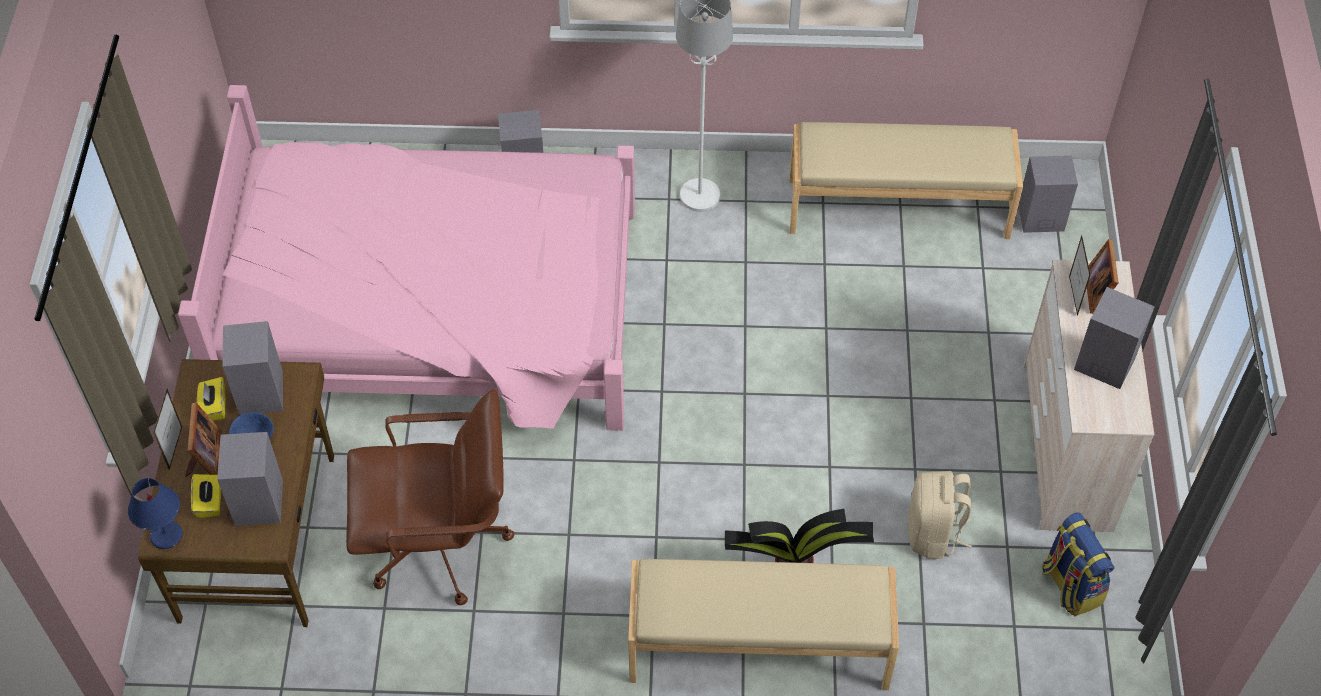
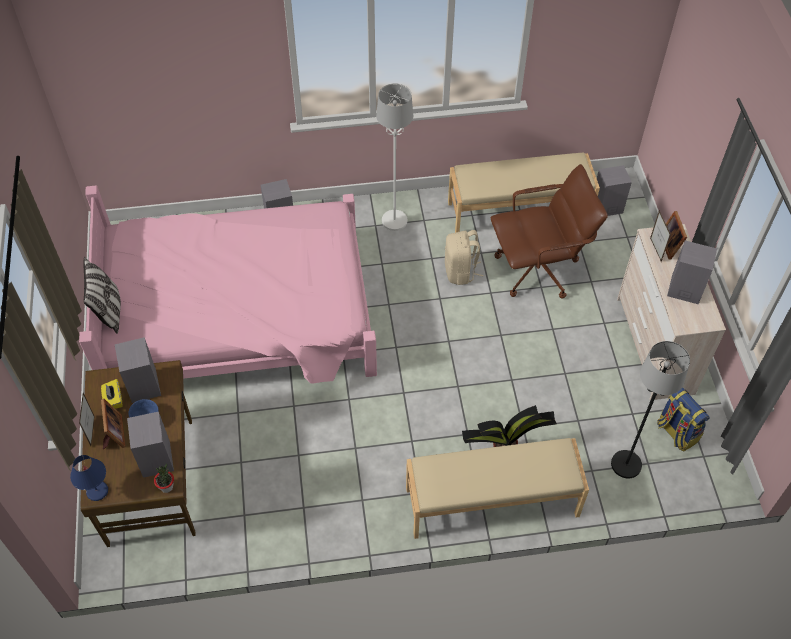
camera: 10 degrees left, 0 degrees up
(209, 502) = (123, 464): yellow tissue box -> none
(235, 276) = (109, 311): none -> pillow
(266, 544) = (167, 487): none -> potted plant
(440, 545) = (273, 468): brown office chair -> brown office chair (538, 270)
(933, 533) = (585, 412): beige backpack -> beige backpack (460, 272)
(979, 623) = (626, 465): none -> black floor lamp

